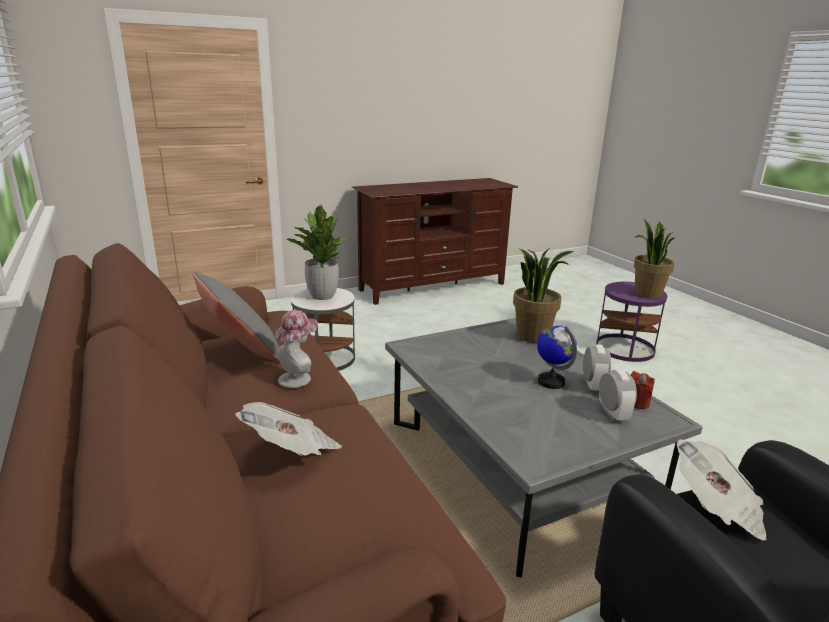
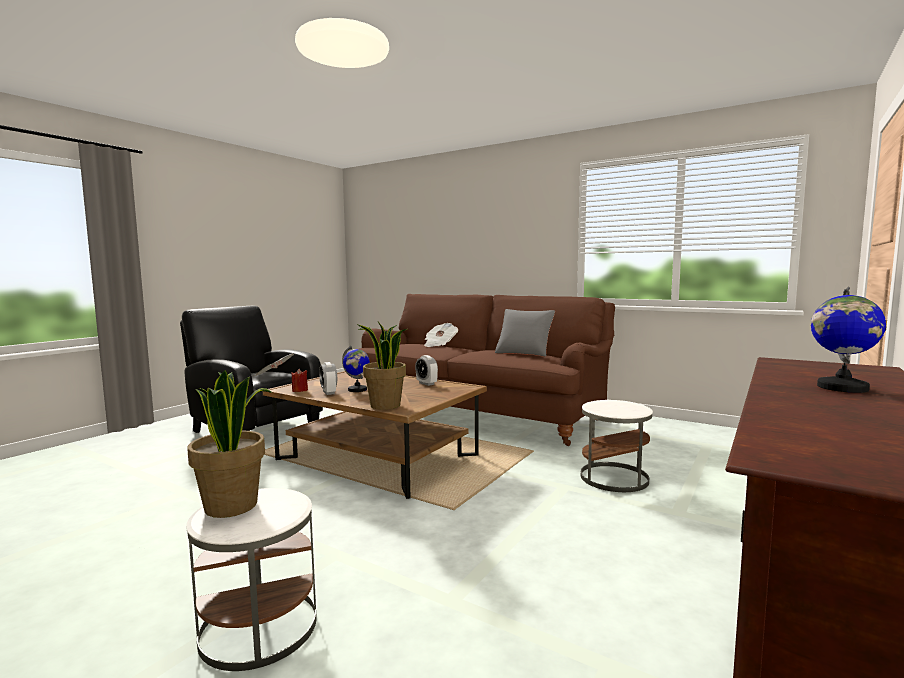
camera: 150 degrees right, 15 degrees down
(298, 378) = (477, 351): hat -> none
(322, 296) = (617, 407): potted plant -> none
(418, 186) = (841, 387): none -> globe
(514, 465) = (377, 457): grey coffee table -> brown coffee table
(613, 414) = (316, 386): alarm clock -> alarm clock (426, 383)
(625, 348) = (258, 627): purple side table -> white side table

